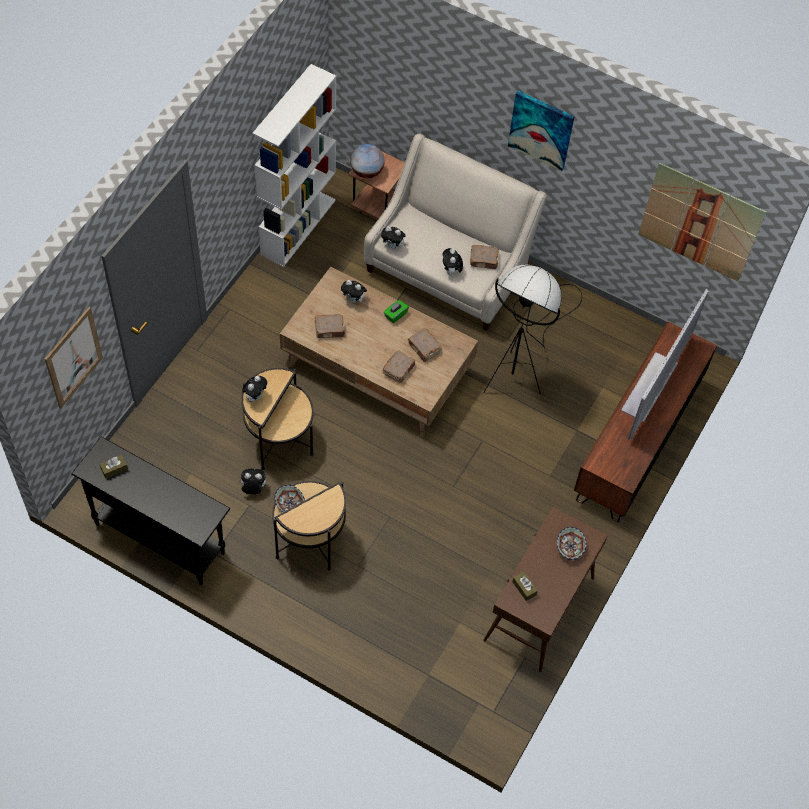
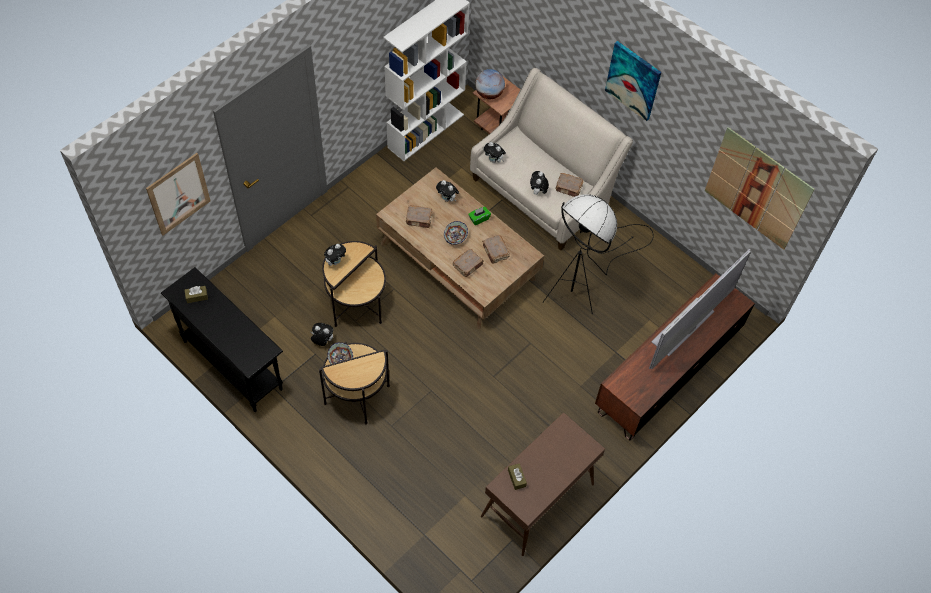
camera: 15 degrees right, 0 degrees up
(570, 547) = (568, 452): bowl -> bowl (456, 237)

